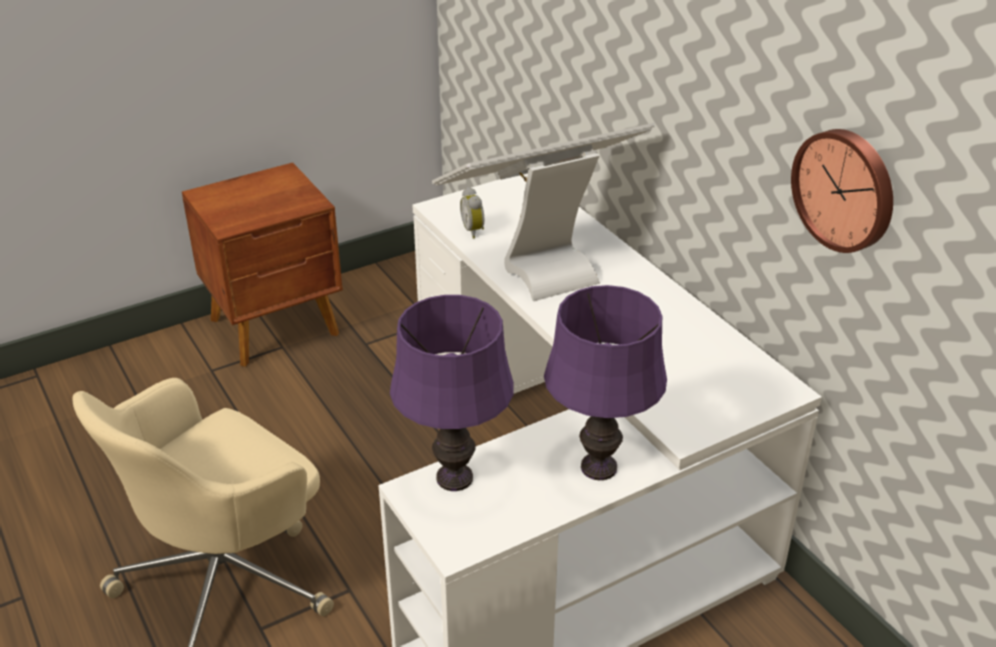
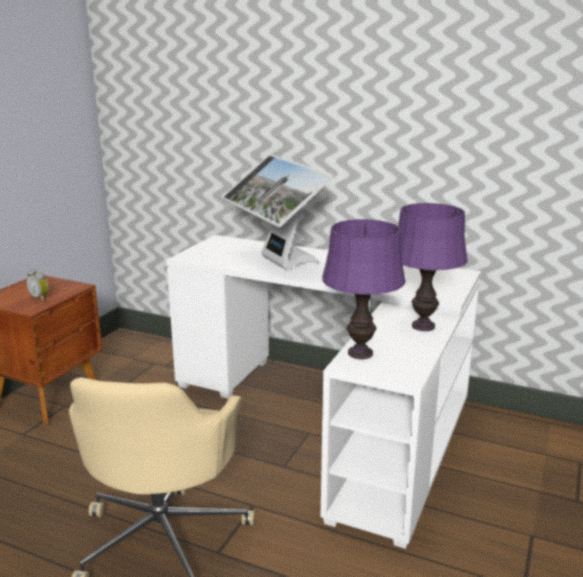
camera: 35 degrees left, 15 degrees down
(474, 230) = (220, 260): alarm clock -> alarm clock (40, 298)
(540, 263) = (277, 263): monitor -> monitor turned 60 degrees counterclockwise
(845, 189) = (475, 145): wall clock -> none

